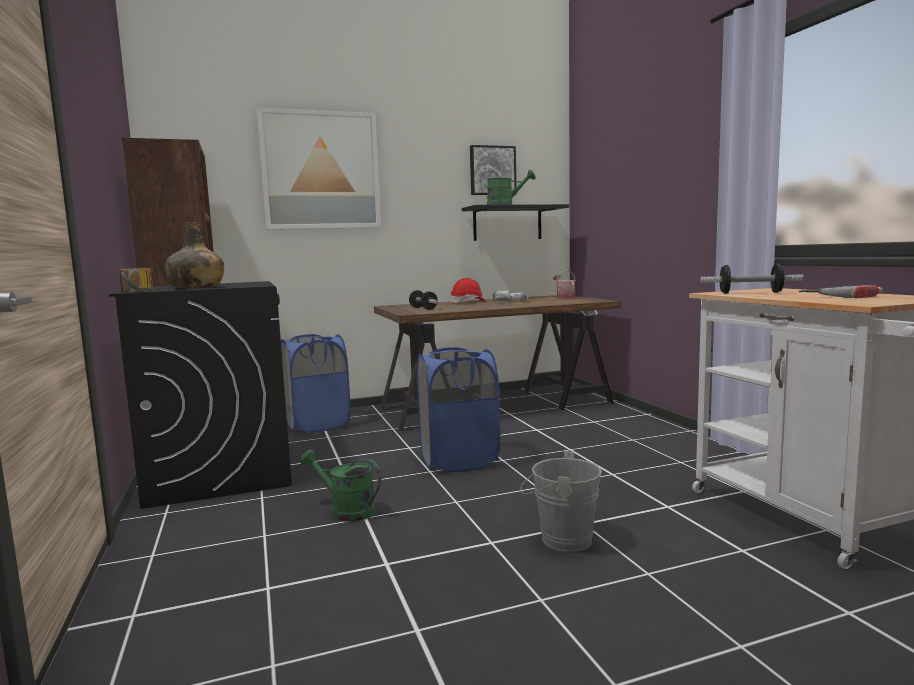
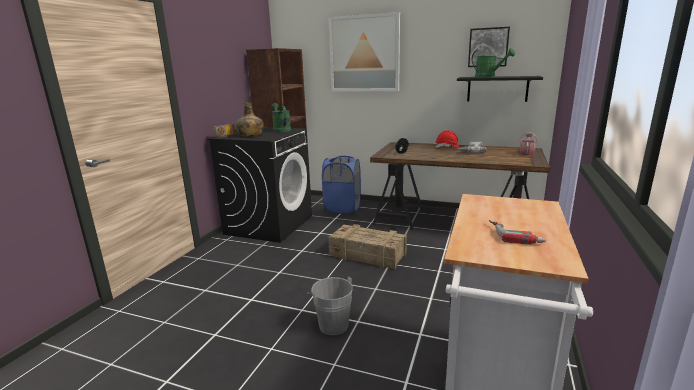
camera: 40 degrees right, 10 degrees up
(346, 511) = (278, 265): green watering can -> green watering can (281, 130)
(459, 460) = (367, 255): blue laundry basket -> crate
(750, 293) = (491, 207): dumbbell -> none

